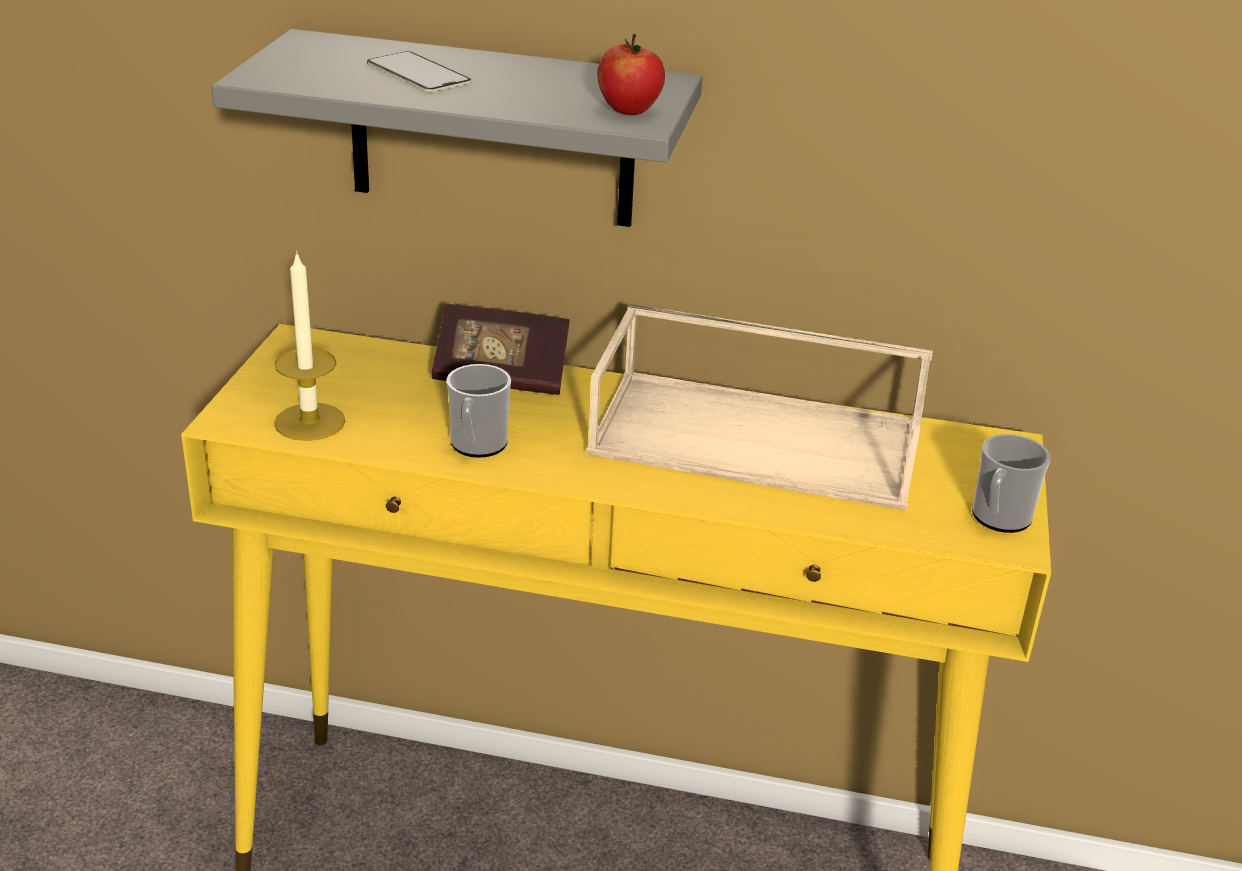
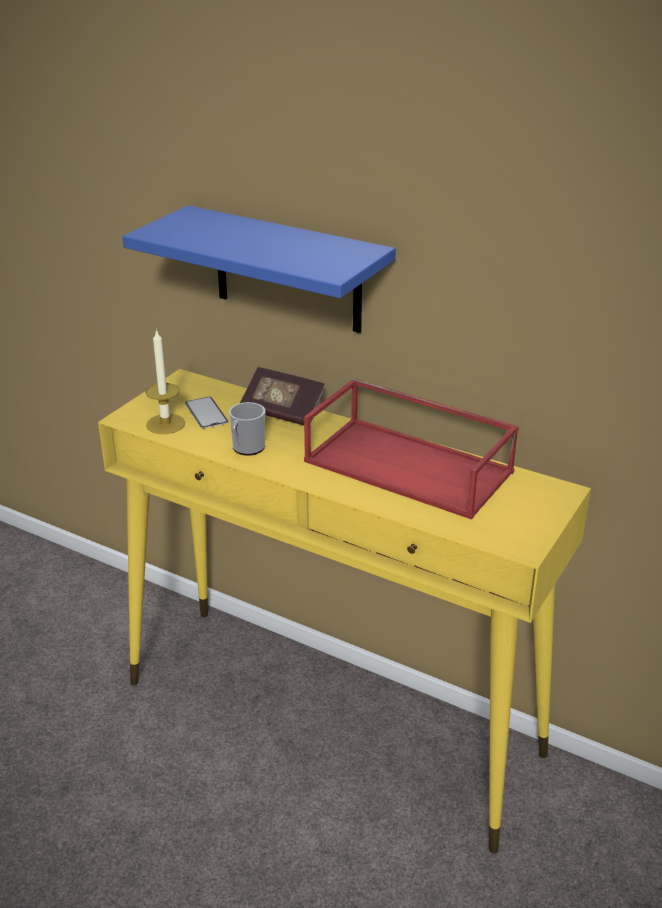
camera: 20 degrees right, 0 degrees up
(418, 73) = (234, 236): phone -> phone (206, 413)
(492, 131) = (287, 270): grey shelf -> blue shelf
(629, 110) = (332, 266): apple -> none
(761, 438) = (411, 466): beige tray -> red tray
(998, 519) = (526, 533): mug -> none

